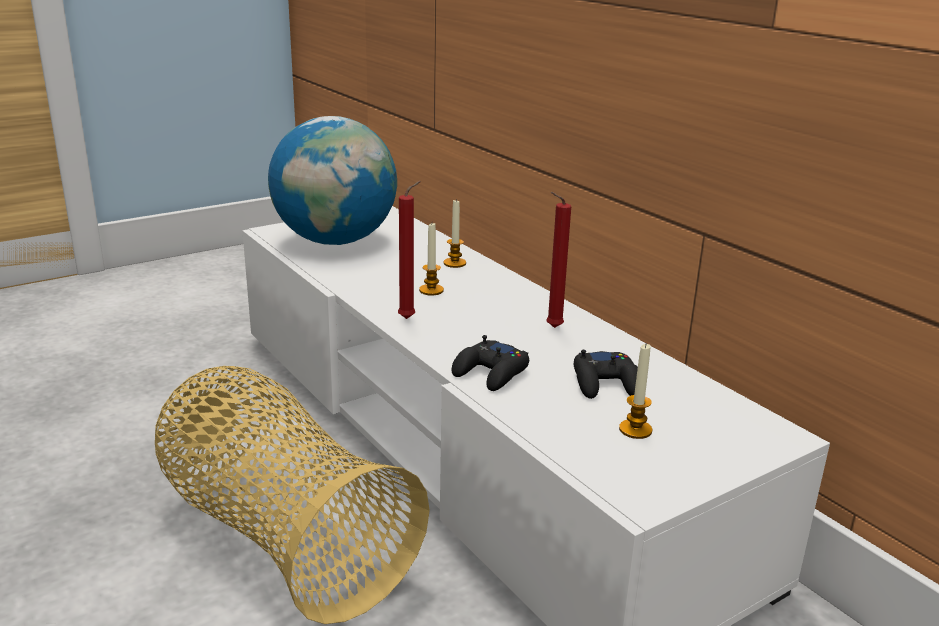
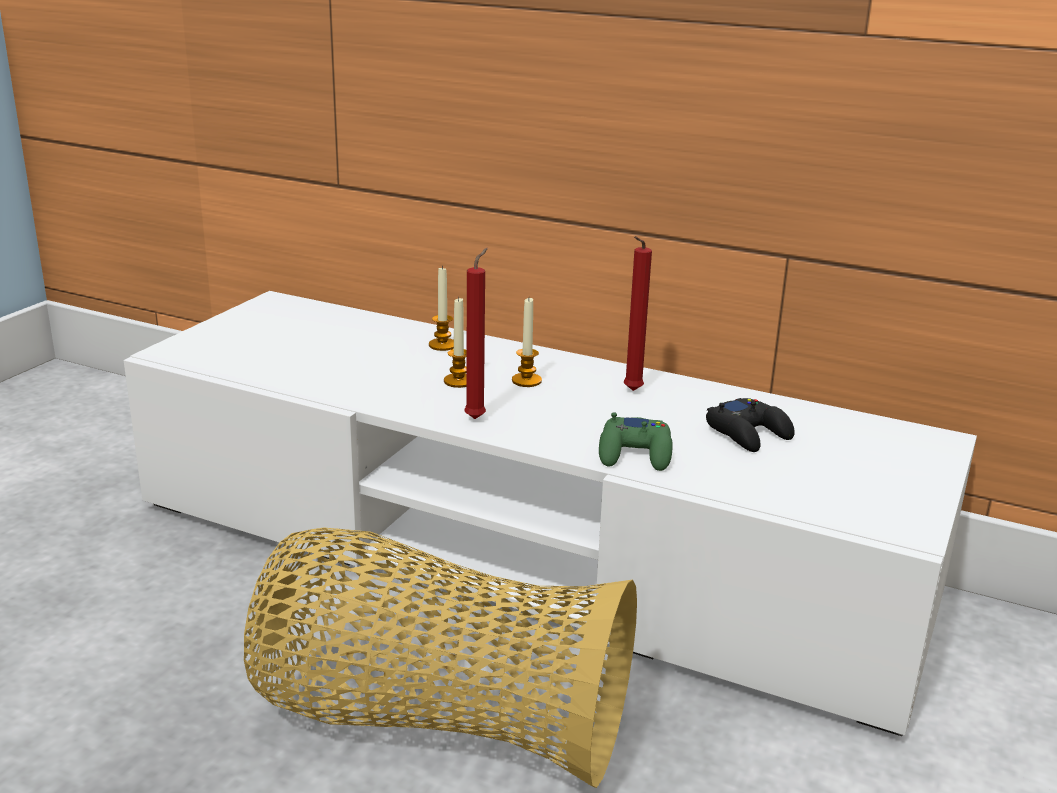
camera: 30 degrees left, 0 degrees up
(335, 241) = (268, 348): globe -> none
(491, 373) = (636, 453): black game controller -> green game controller
(635, 430) = (827, 470): candle -> candle (526, 381)

